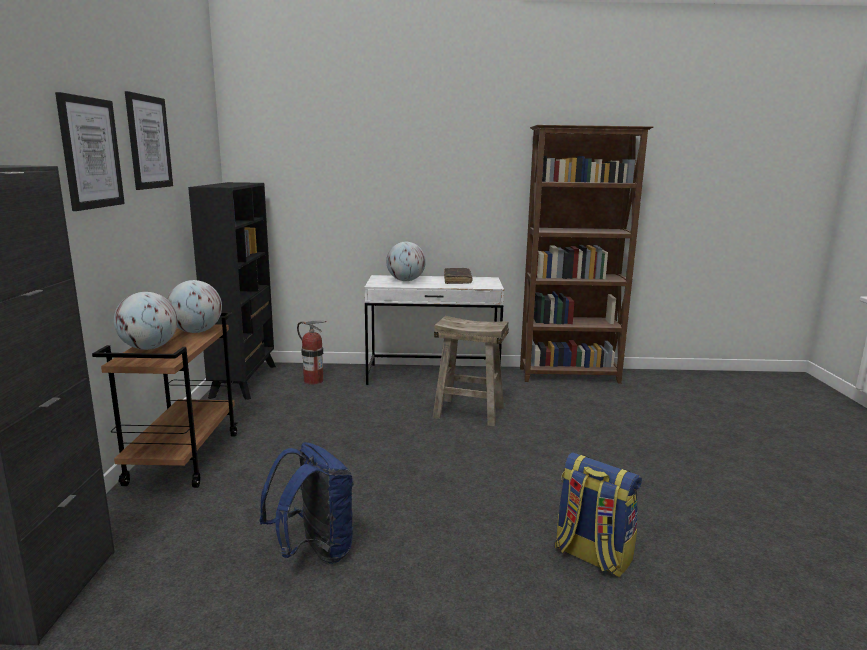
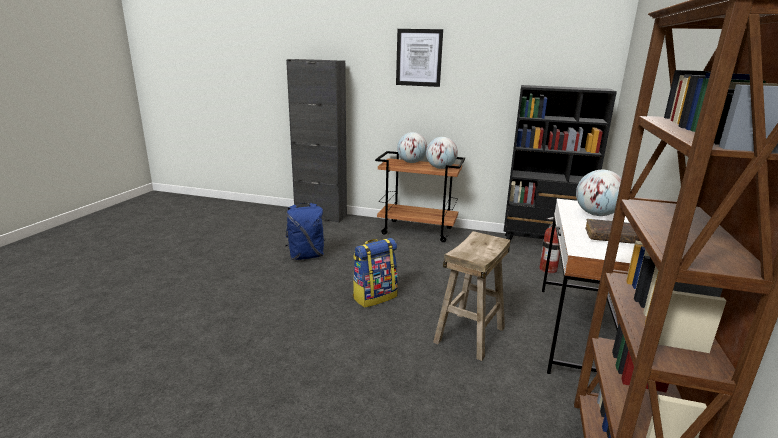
camera: 105 degrees right, 5 degrees up
(149, 142) = (484, 52): picture -> none
(591, 556) = (224, 333): backpack -> backpack (374, 297)

